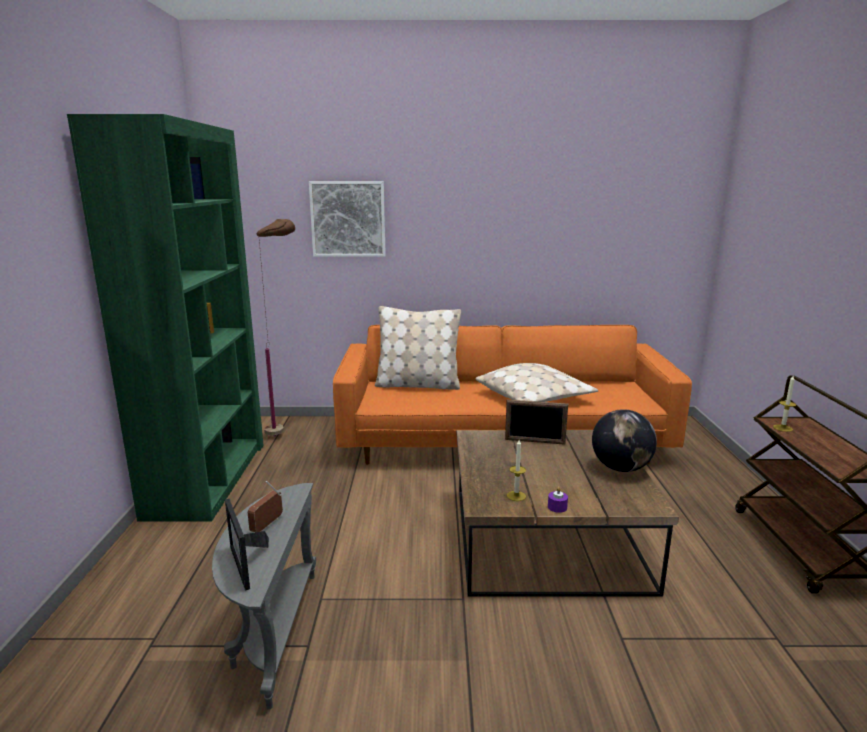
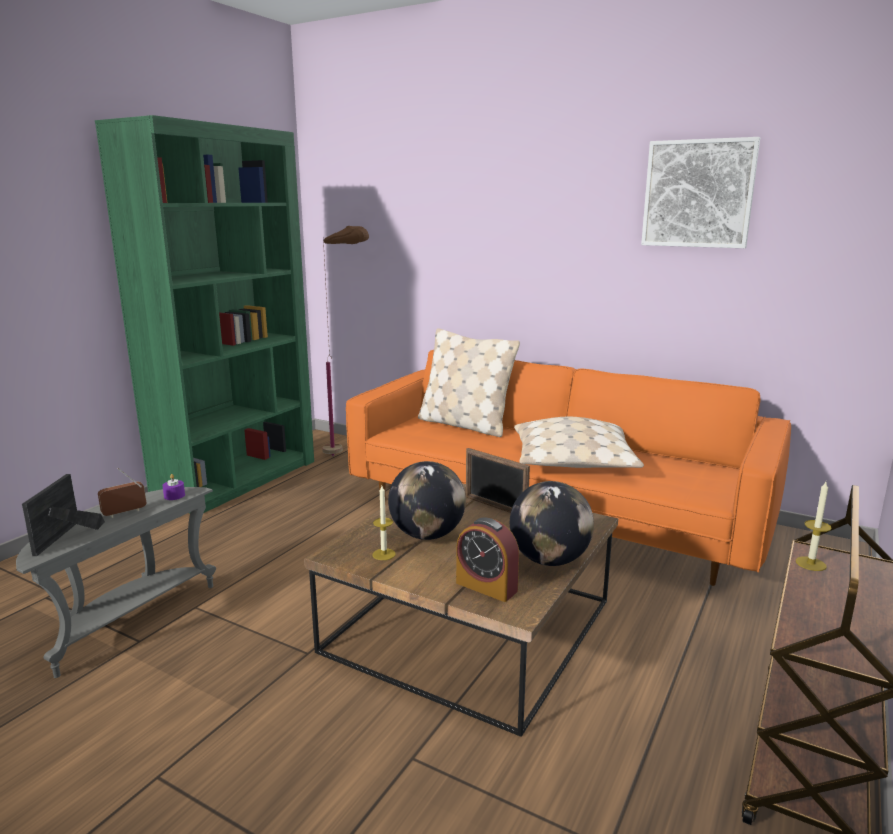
camera: 30 degrees right, 0 degrees up
(348, 219) = (428, 228): picture -> picture (698, 194)
(523, 474) = (427, 535): none -> globe
(557, 507) = (407, 577): purple candle -> purple candle (174, 496)
(612, 497) = (486, 586): none -> alarm clock

